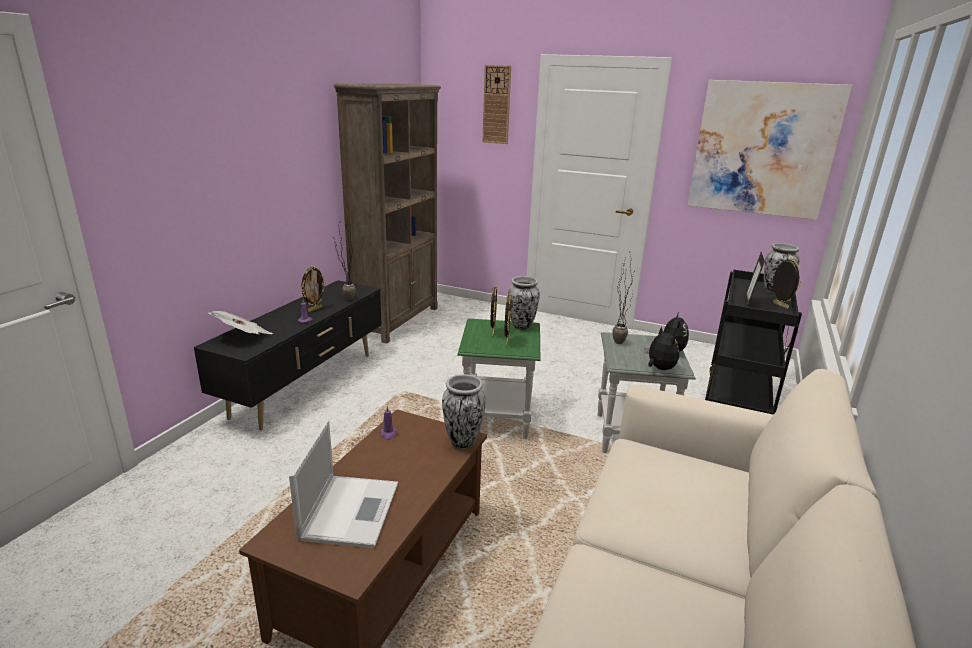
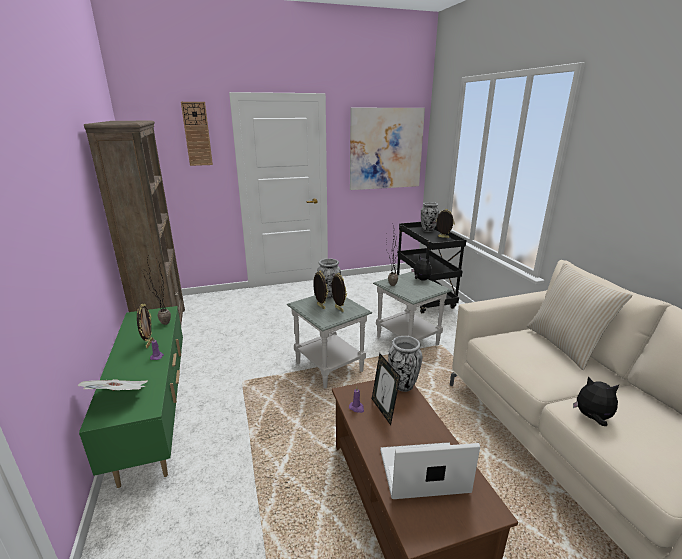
camera: 40 degrees left, 0 degrees up
(307, 384) = (155, 416): black tv stand -> green tv stand
(350, 509) = (421, 472): laptop -> laptop turned 60 degrees counterclockwise
(497, 417) = (328, 367): green side table -> grey side table
(659, 368) = (432, 292): plush toy -> plush toy (592, 418)
(736, 505) = (564, 345): none -> beige pillow
(748, 303) = (430, 240): picture frame -> picture frame (383, 410)

